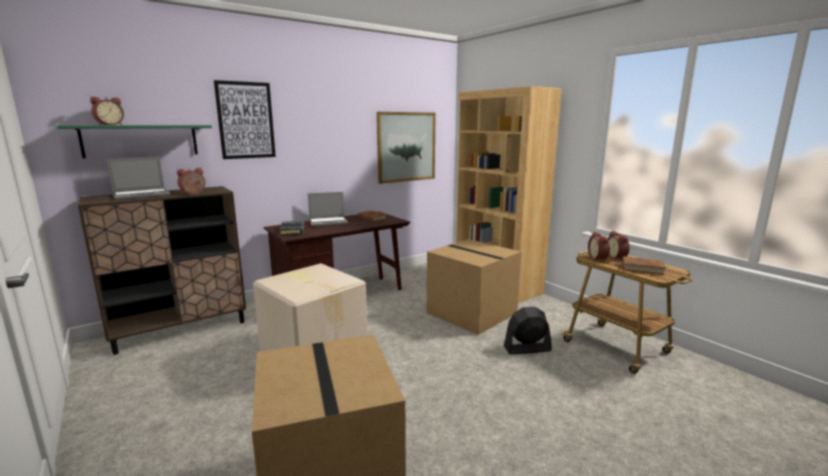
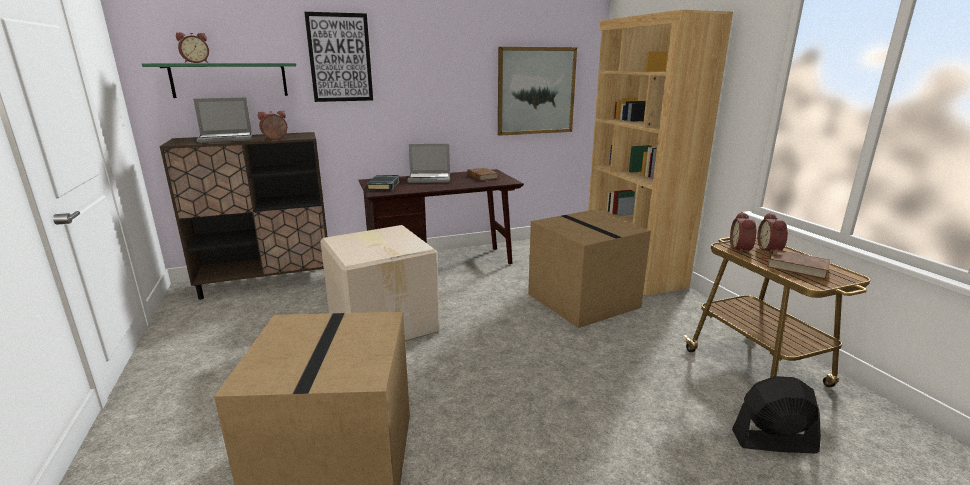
camera: 15 degrees right, 5 degrees up
(527, 349) = (631, 353): black fan -> black fan (773, 441)

